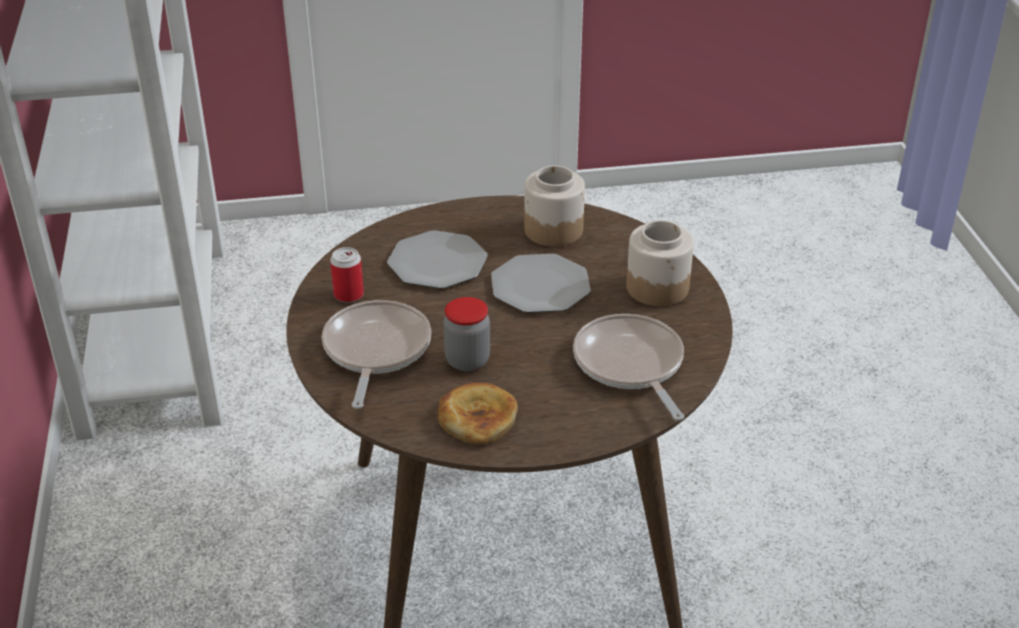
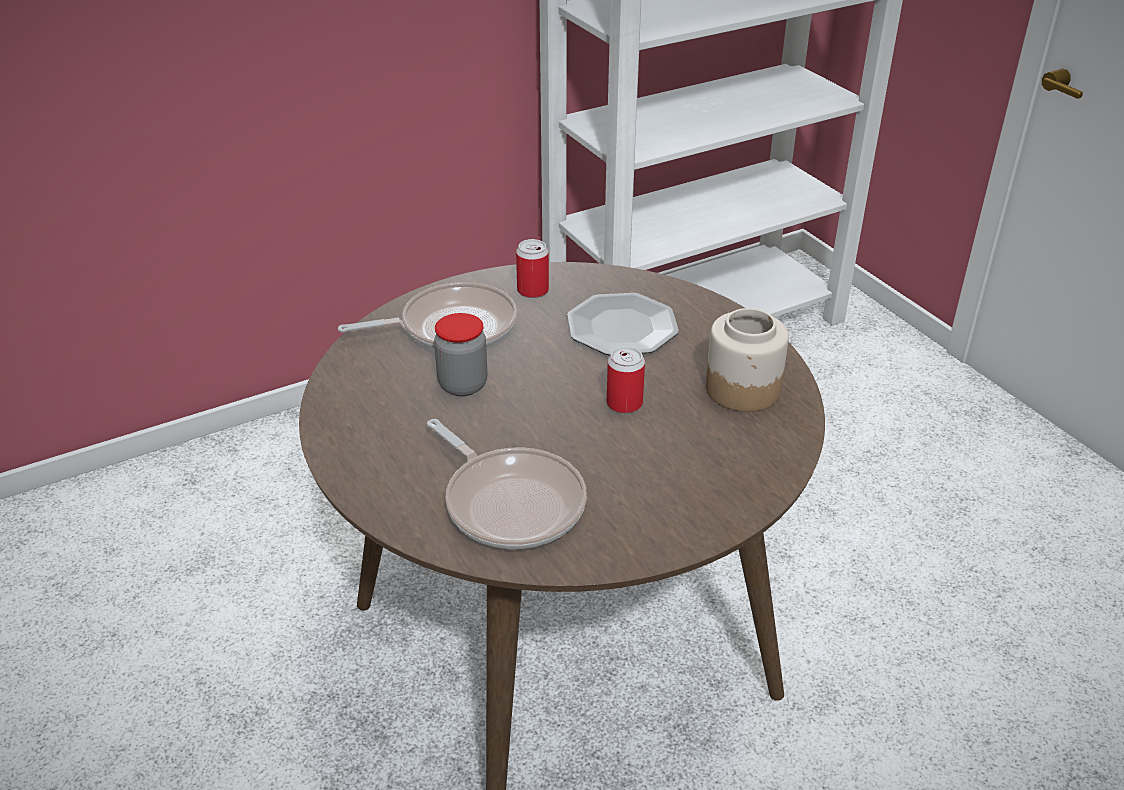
camera: 70 degrees right, 0 degrees up
(477, 417) = (373, 412): bread -> none
(540, 286) = (624, 404): plate -> can
(630, 365) = (510, 502): frying pan -> frying pan turned 90 degrees clockwise
(658, 288) = (681, 495): jar -> none

